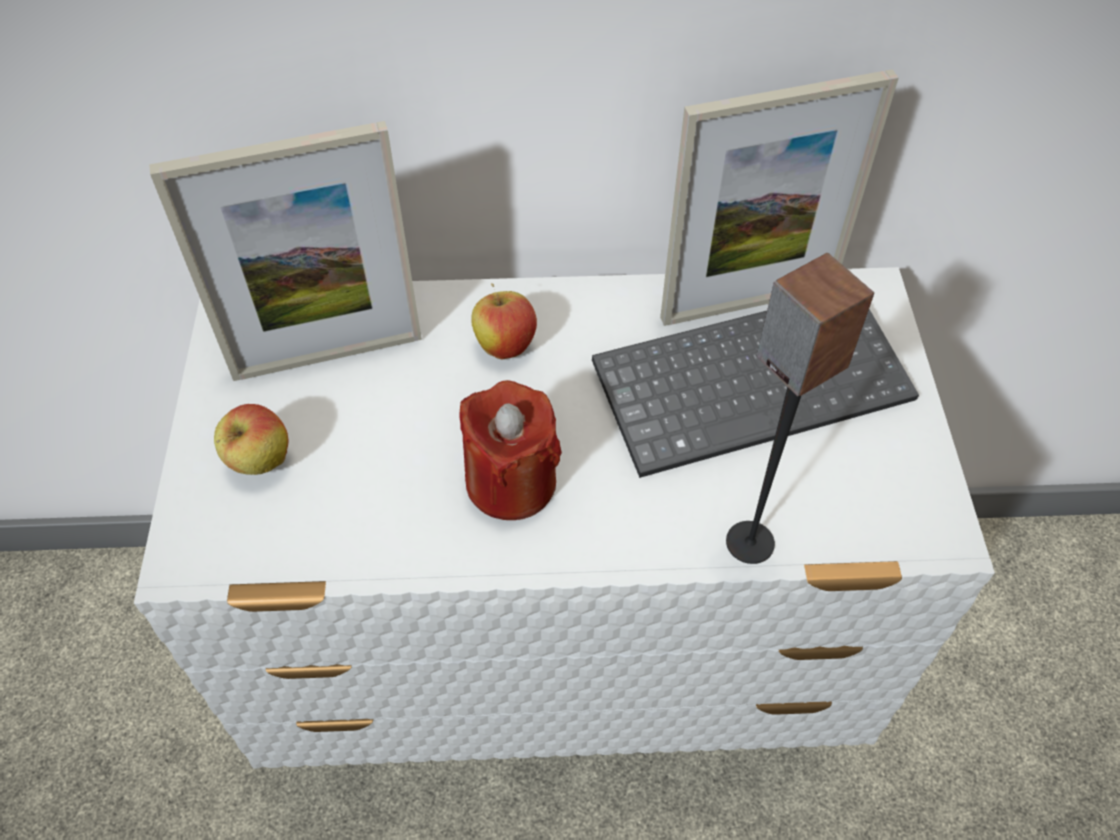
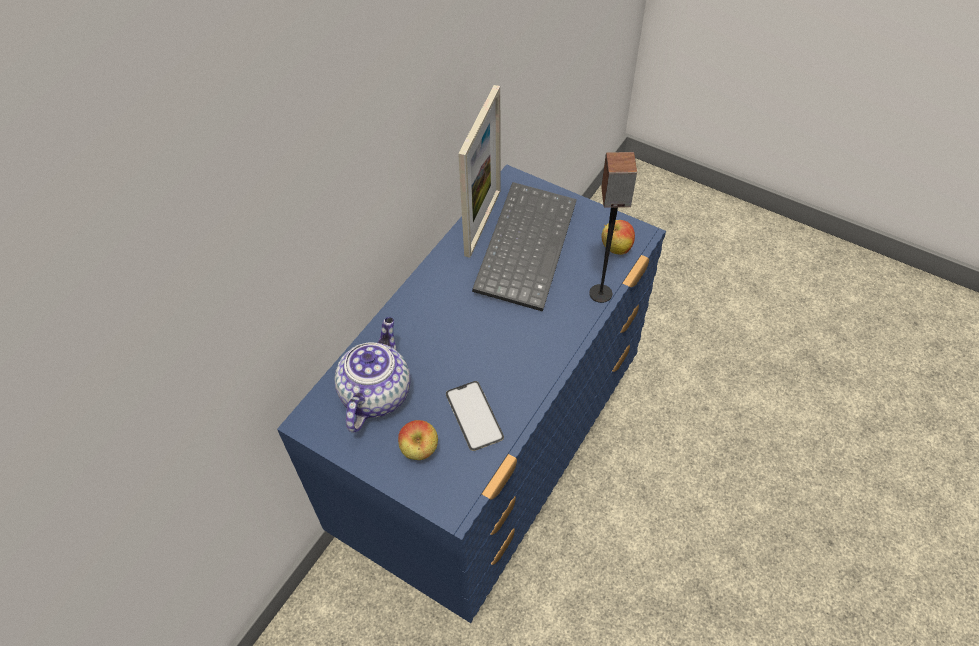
camera: 55 degrees left, 0 degrees up
(328, 355) = (376, 393): picture frame -> teapot
(367, 496) = (474, 415): none -> phone
(505, 345) = (431, 320): apple -> apple (615, 249)
(511, 482) = (509, 357): red candle -> none
(564, 664) = (493, 465): white dresser -> blue dresser

